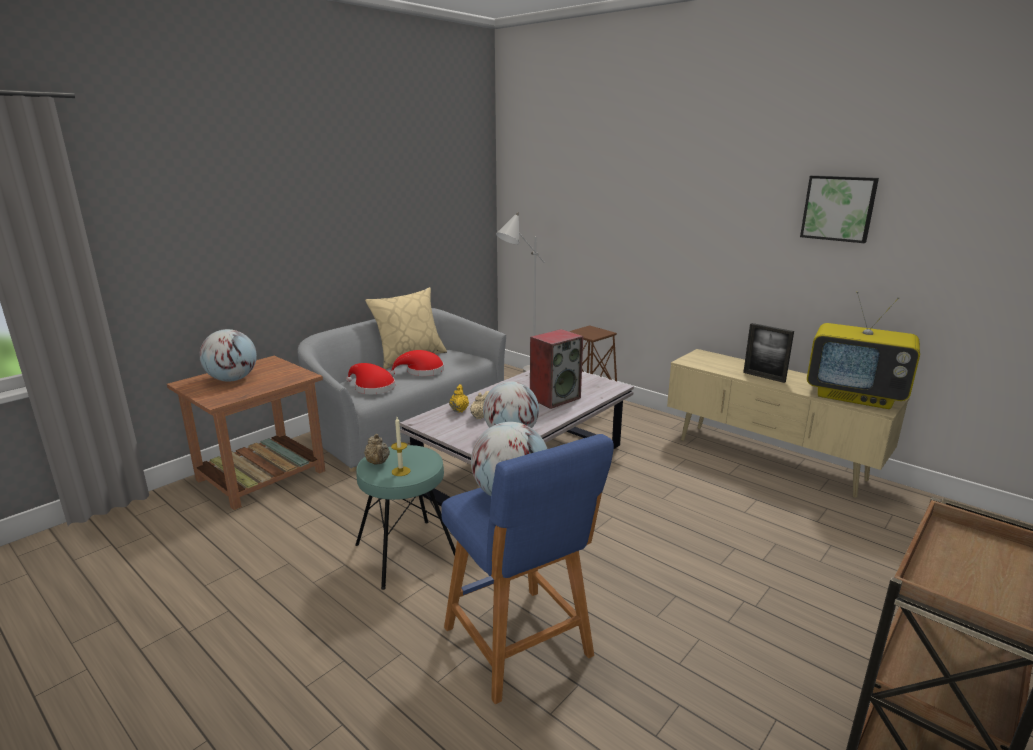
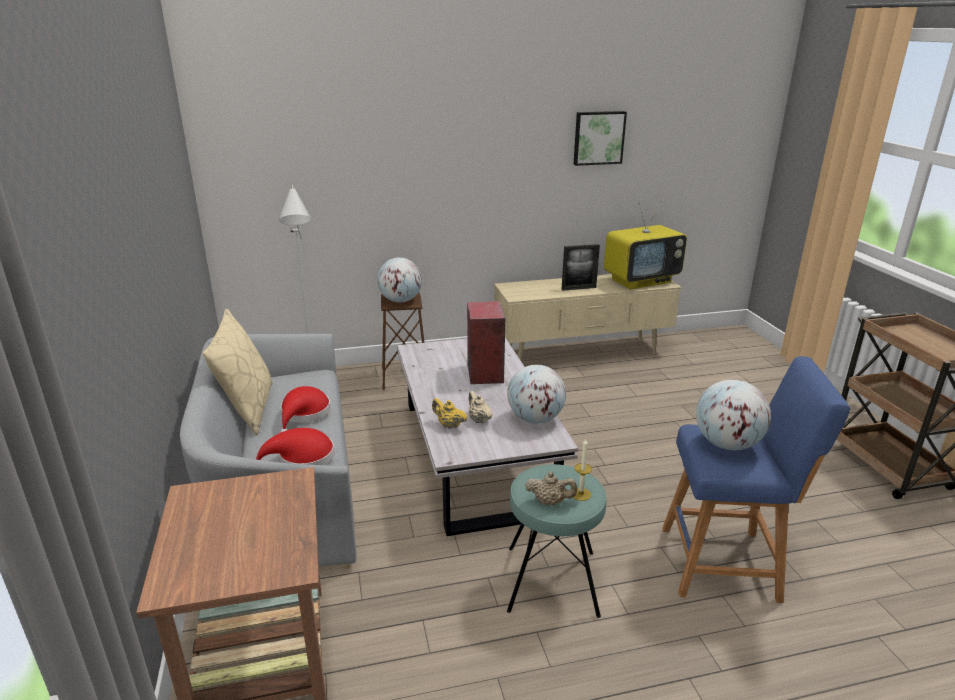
camera: 55 degrees left, 5 degrees up
(232, 379) = (221, 541): globe -> globe (400, 301)

